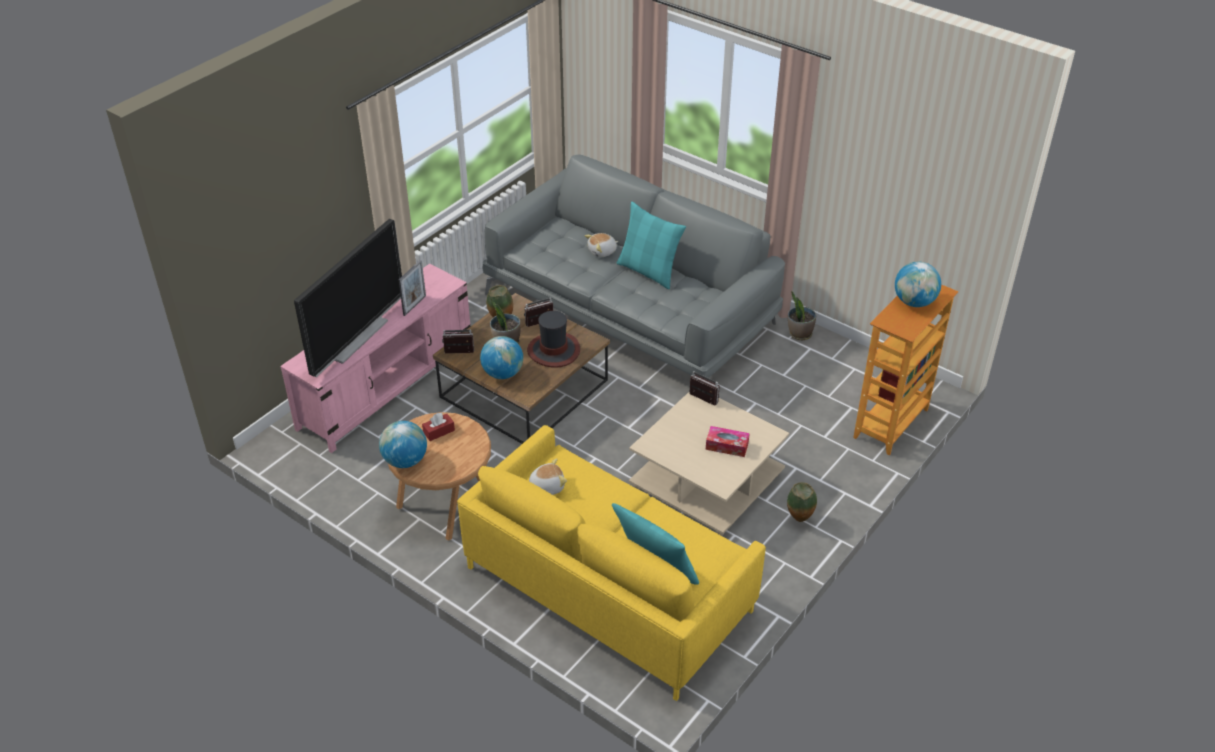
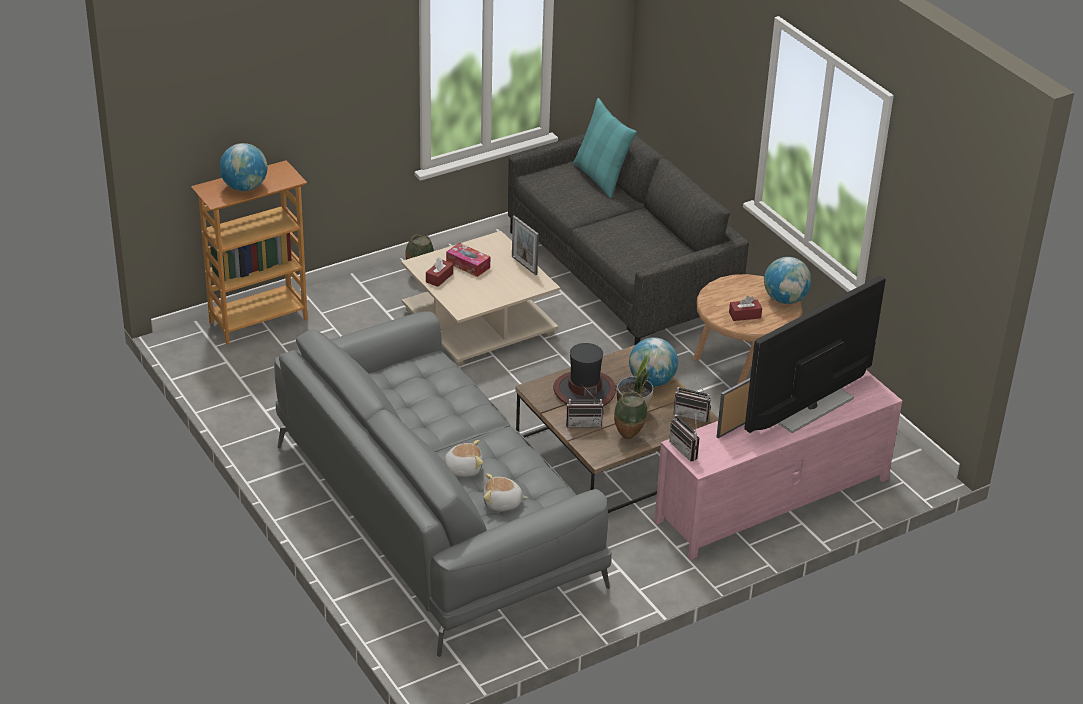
camera: 160 degrees left, 5 degrees down
(546, 486) = (661, 248): plush toy -> plush toy (502, 503)
(608, 588) = (620, 273): yellow sofa -> grey sofa
(648, 271) = (424, 428): turquoise pillow -> none
(676, 462) = (524, 265): none -> picture frame
(701, 400) = (462, 306): radio -> radio (687, 449)
(741, 424) = (439, 278): none -> red tissue box
(799, 334) = (260, 428): potted plant -> none

